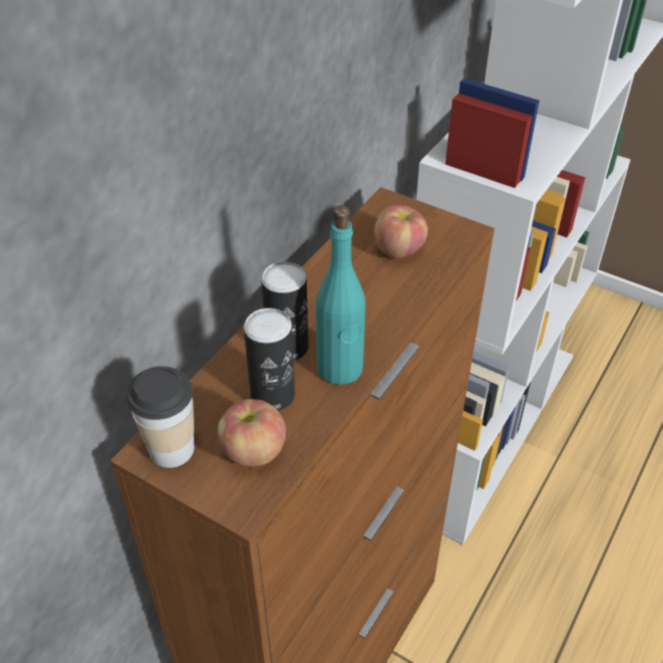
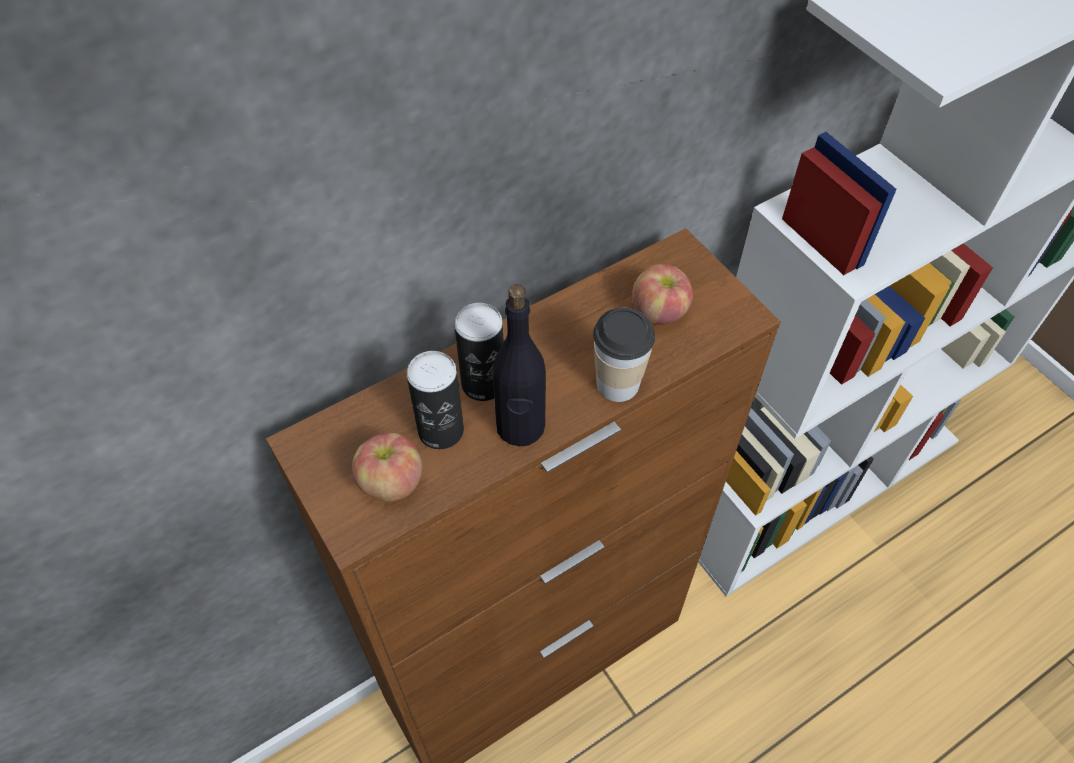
camera: 25 degrees right, 10 degrees up
(171, 448) = (322, 449): cup -> cup (618, 383)
(340, 369) = (520, 427): turquoise bottle -> black bottle

